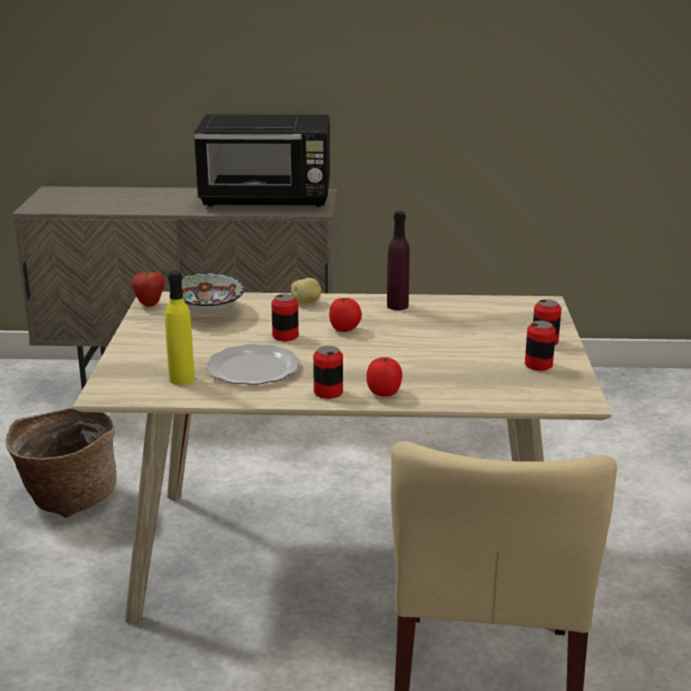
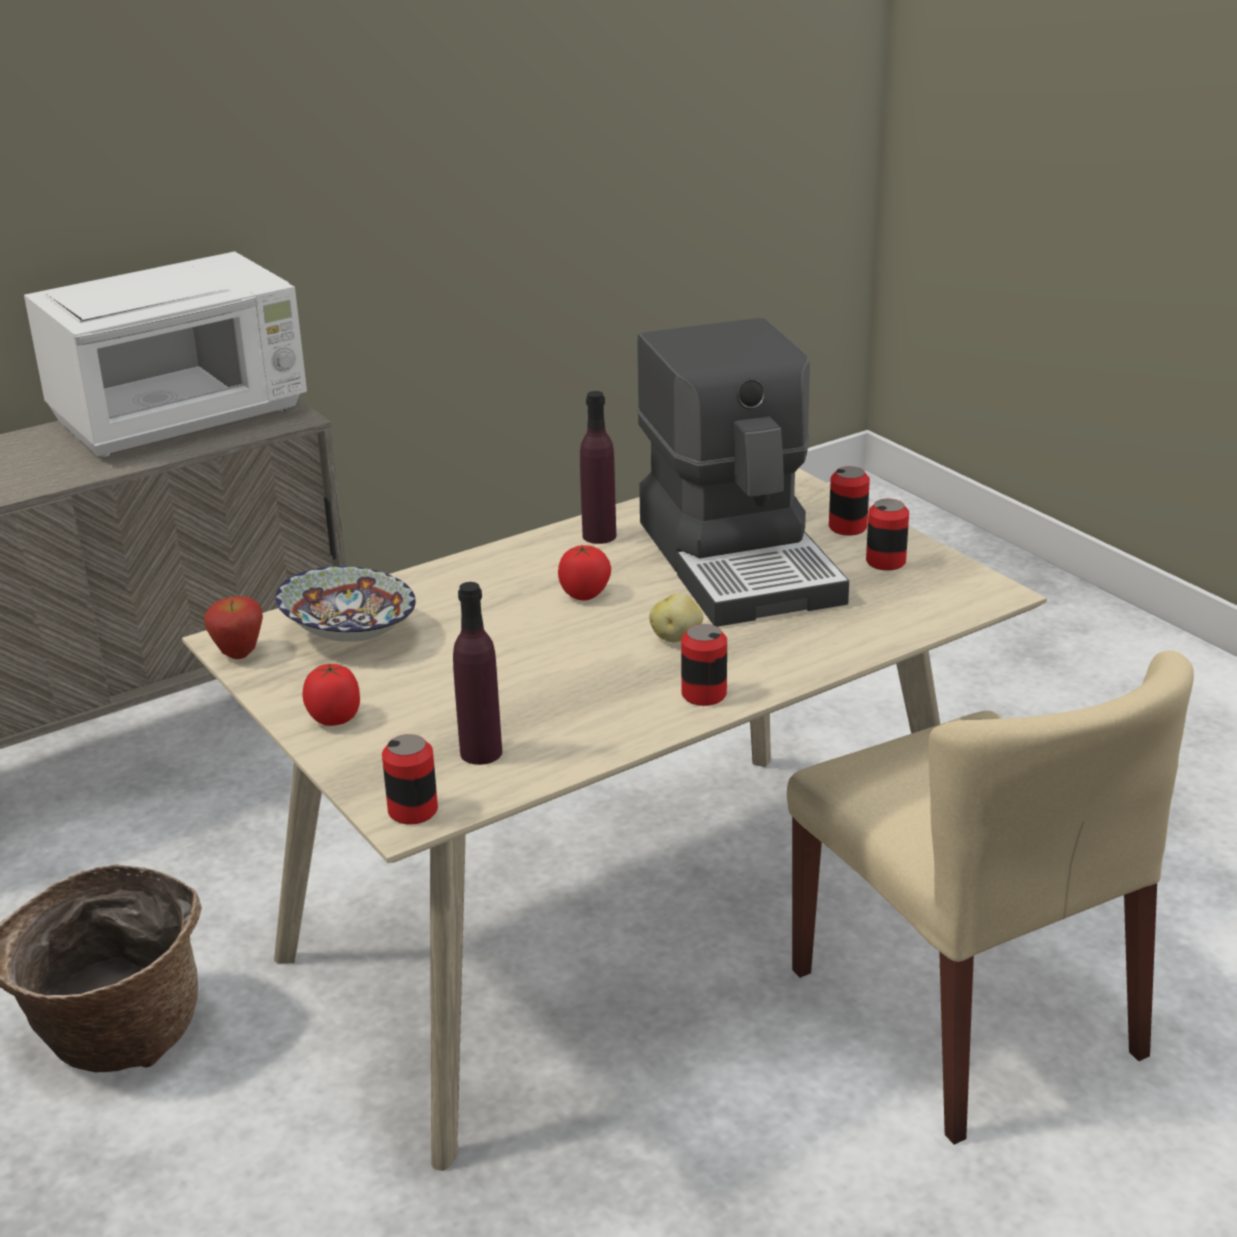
camera: 35 degrees left, 5 degrees up
(182, 379) = (481, 752): yellow bottle -> purple bottle
(254, 369) = (557, 699): plate -> none
(268, 199) = (183, 418): black microwave -> white microwave
(285, 336) = (521, 633): can -> can (413, 811)
(306, 302) = (470, 571): potato -> potato (676, 637)
(384, 393) = (772, 668): tomato -> tomato (335, 718)
(455, 339) = (741, 560): none -> coffee machine

